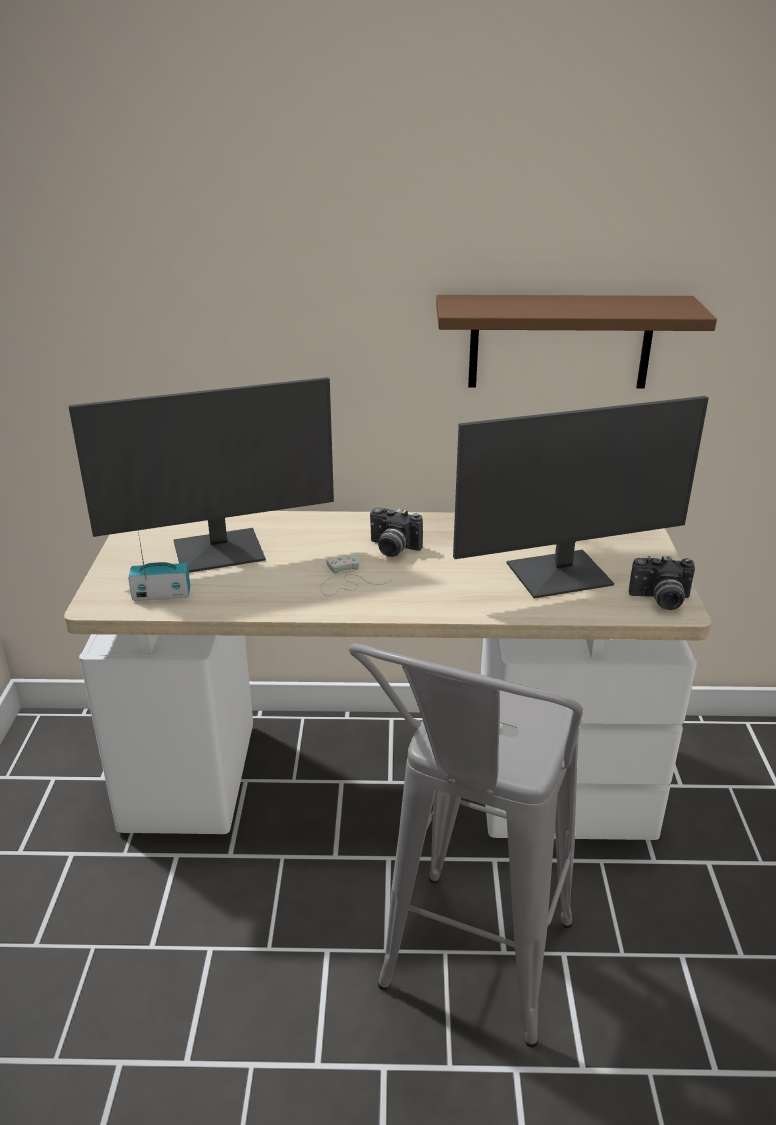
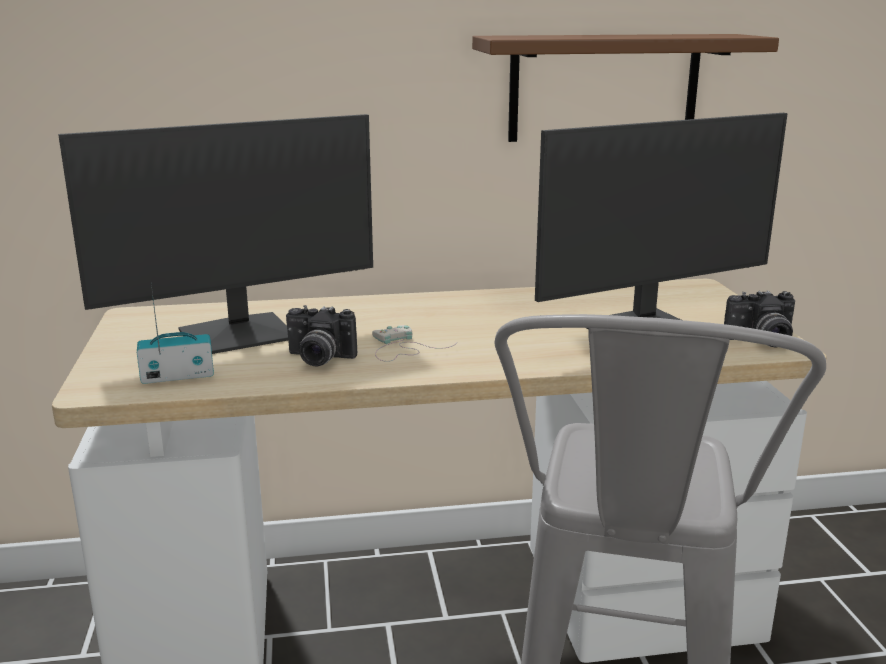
camera: 10 degrees left, 10 degrees down
(392, 549) = (443, 320): camera -> camera (318, 359)

